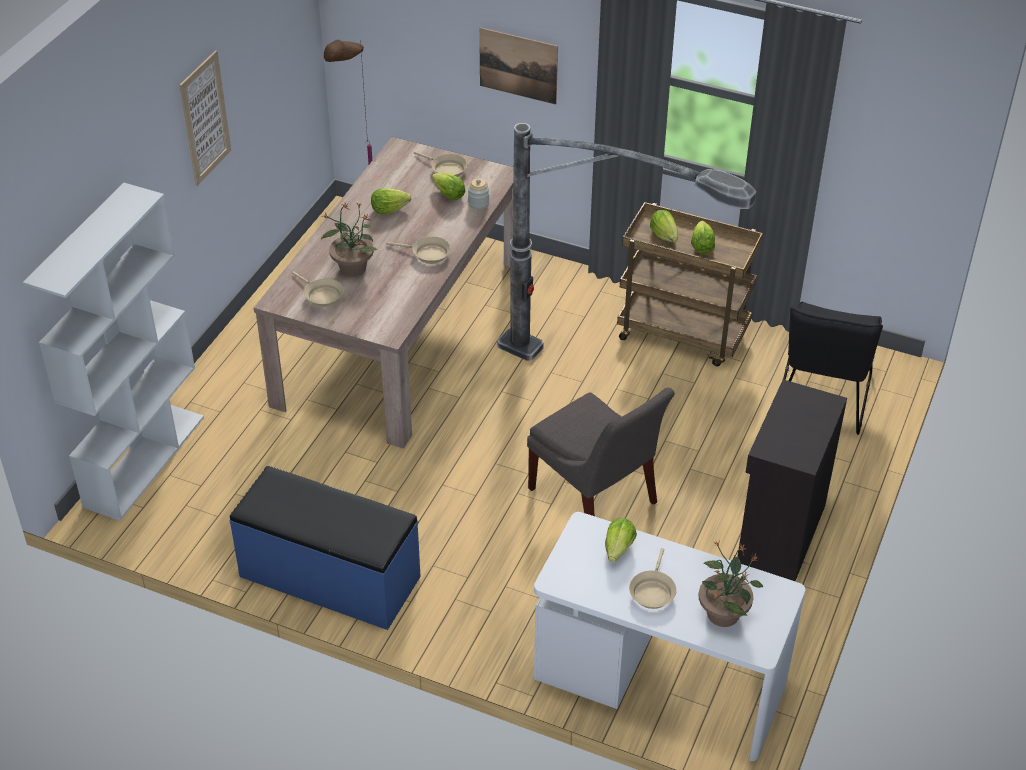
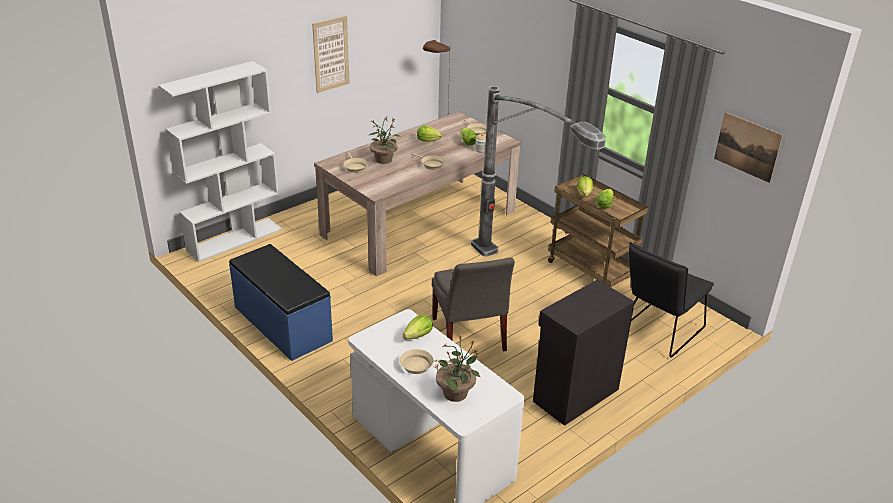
camera: 25 degrees right, 10 degrees down
(518, 65) = (532, 74): picture -> picture (747, 147)
(652, 591) = (420, 365): beige frying pan -> beige frying pan turned 45 degrees clockwise

